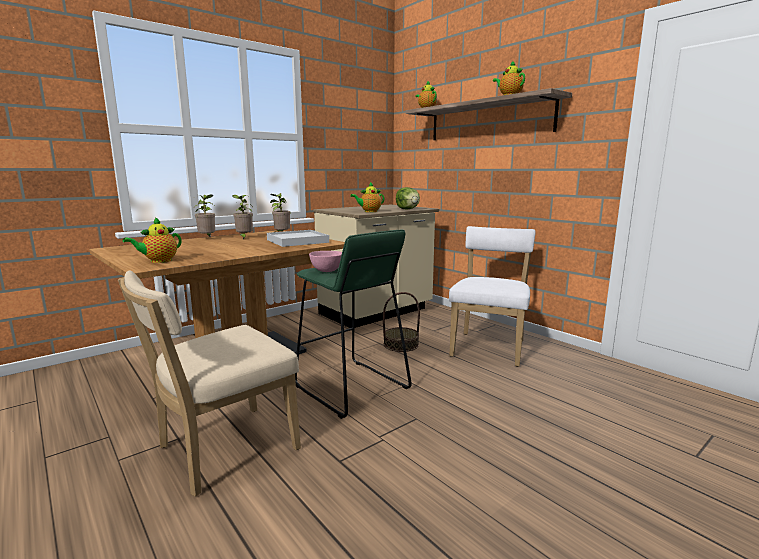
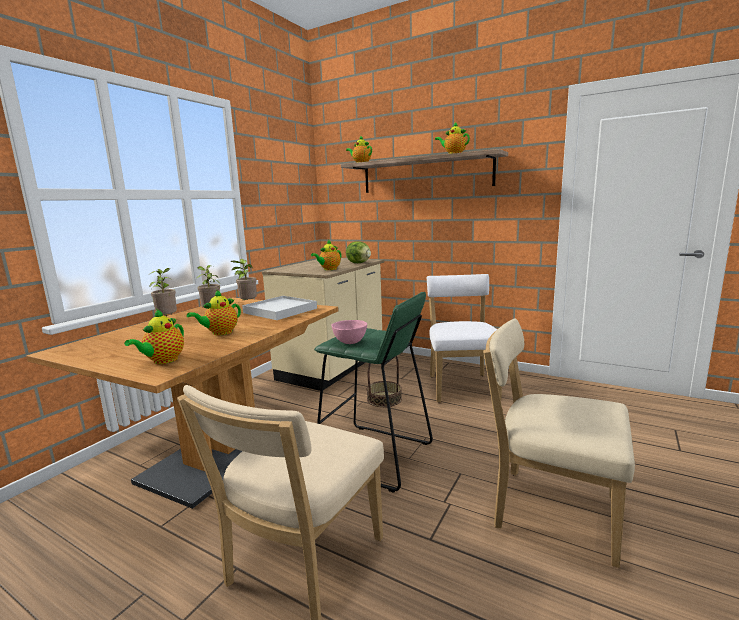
camera: 20 degrees left, 0 degrees up
(226, 250) = (220, 333): none -> teapot
(475, 469) = (549, 510): none -> beige chair

